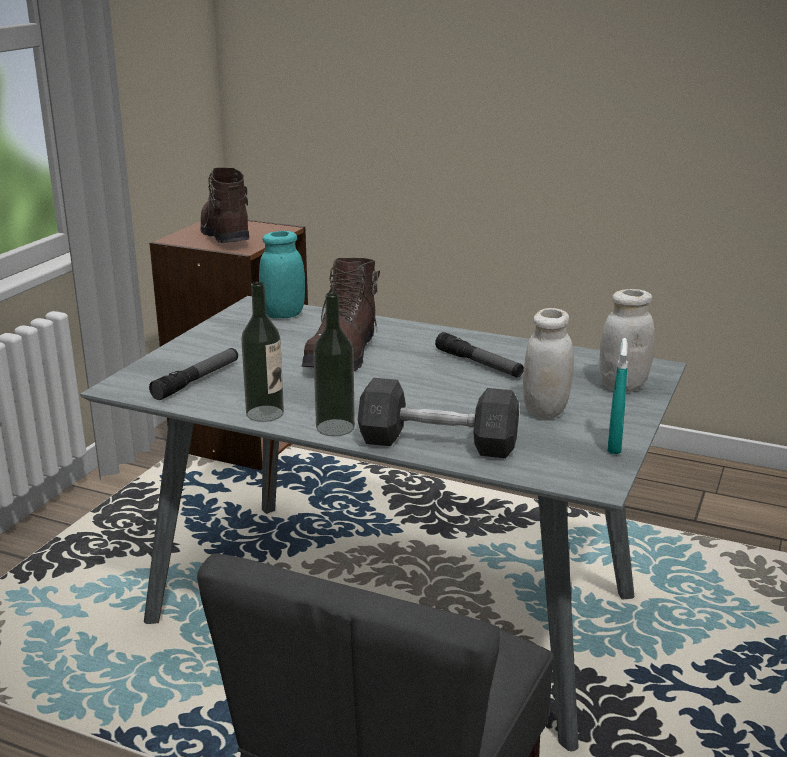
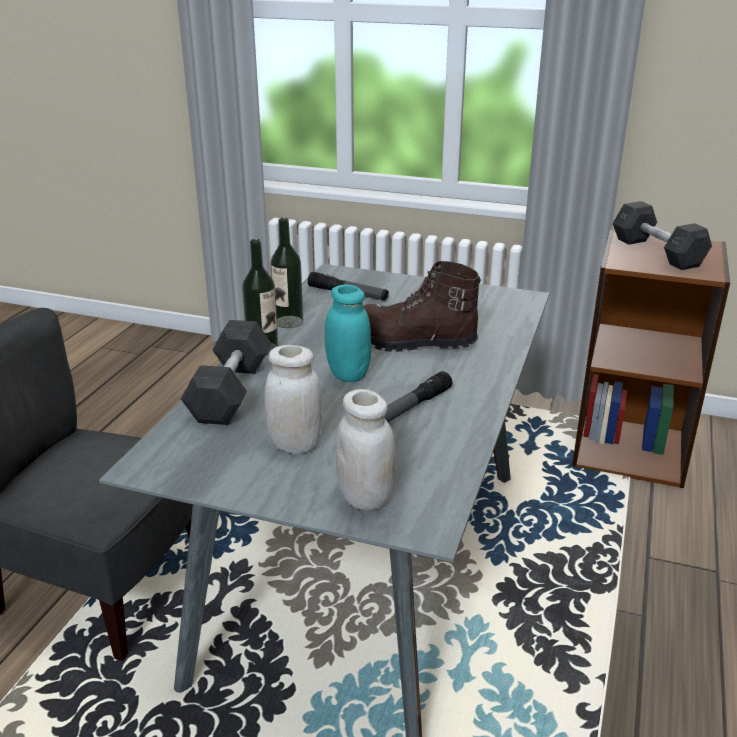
camera: 85 degrees right, 5 degrees up
(224, 235) = (657, 252): brown boot -> grey dumbbell
(283, 314) = (505, 310): turquoise jar -> turquoise jar (348, 374)
(614, 446) = (214, 482): turquoise spray bottle -> none

